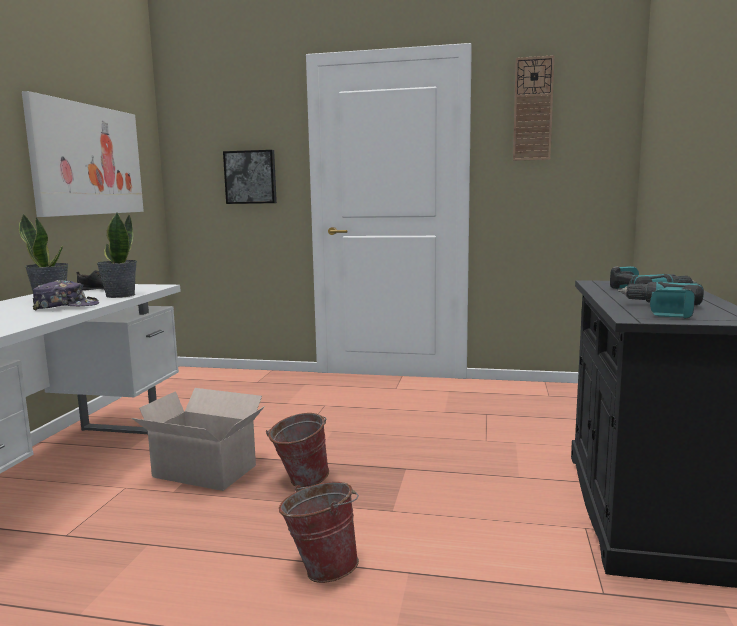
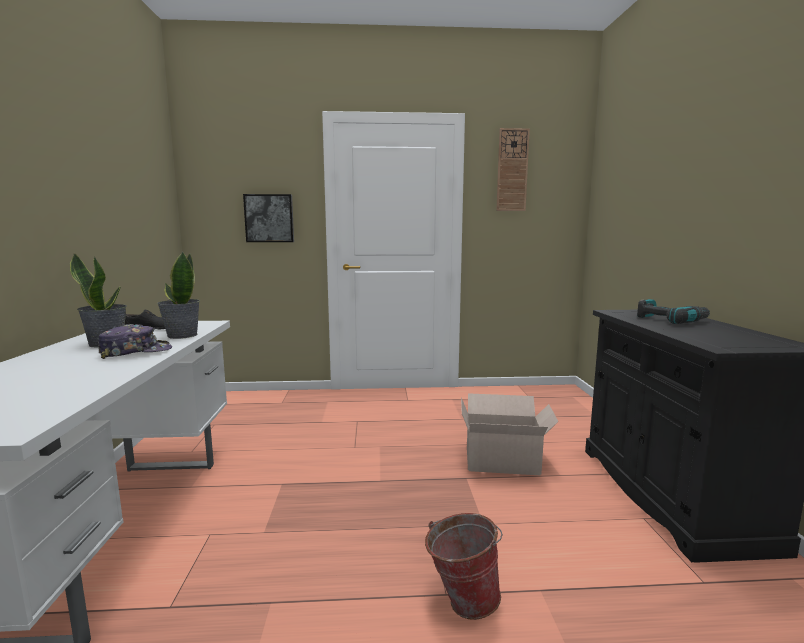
camera: 15 degrees left, 0 degrees up
(88, 160) = (119, 197): picture -> none
(206, 472) = (286, 504): cardboard box -> cardboard box (504, 461)
(299, 482) = (382, 504): bucket -> none
(661, 310) = (720, 338): power drill -> none

